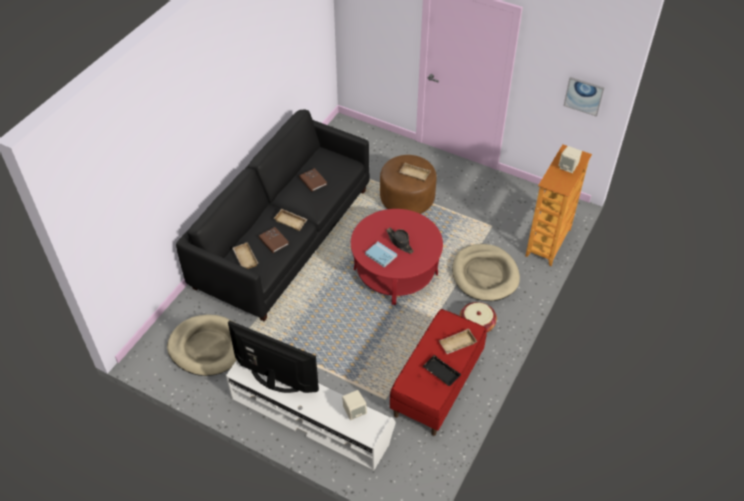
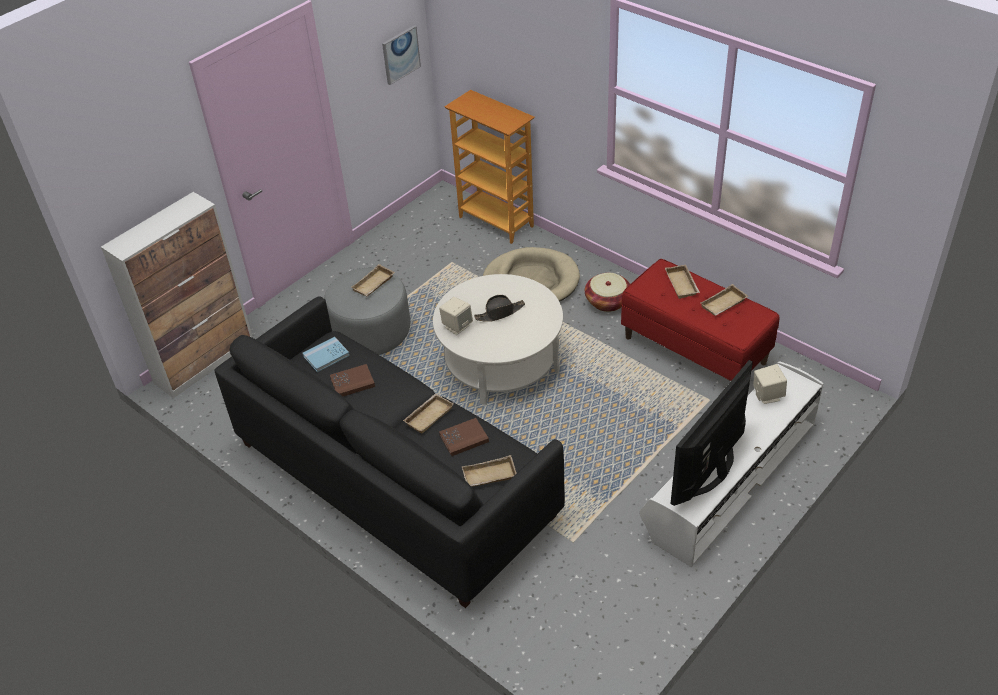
camera: 75 degrees left, 5 degrees down
(207, 347) = (590, 593): beige dog bed -> none
(362, 131) = (205, 361): none -> cabinet
(381, 255) = (518, 334): blue book -> blue book (326, 356)
(395, 271) = (500, 362): red coffee table -> white coffee table
(407, 199) = (371, 333): brown ottoman -> grey ottoman
(440, 373) = (724, 305): black tray -> beige tray
(568, 167) = (486, 108): beige speaker -> beige speaker (457, 326)

